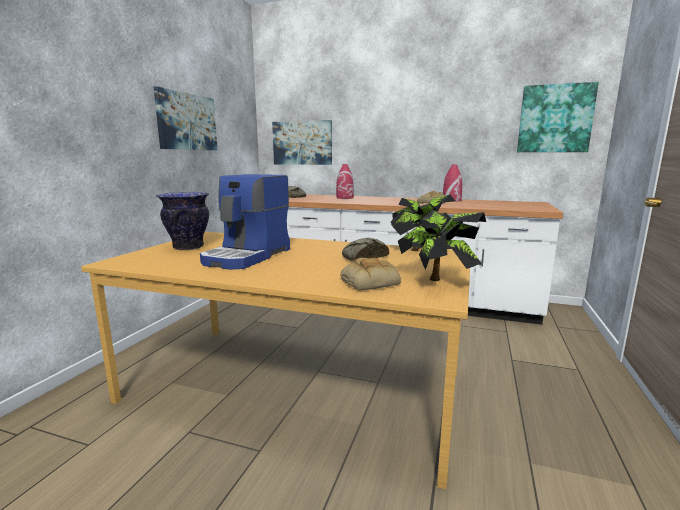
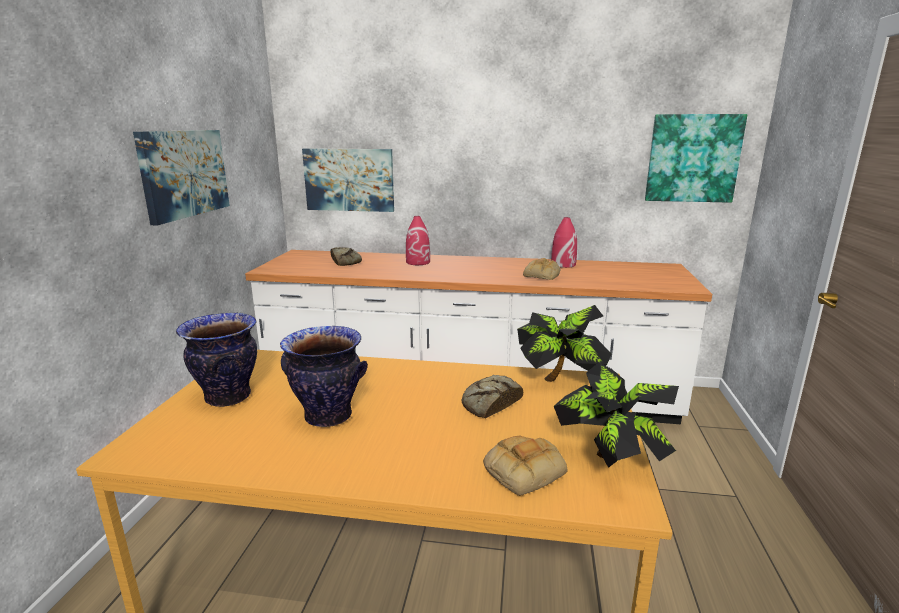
camera: 10 degrees left, 5 degrees up
(248, 256) = (328, 416): coffee machine -> vase

